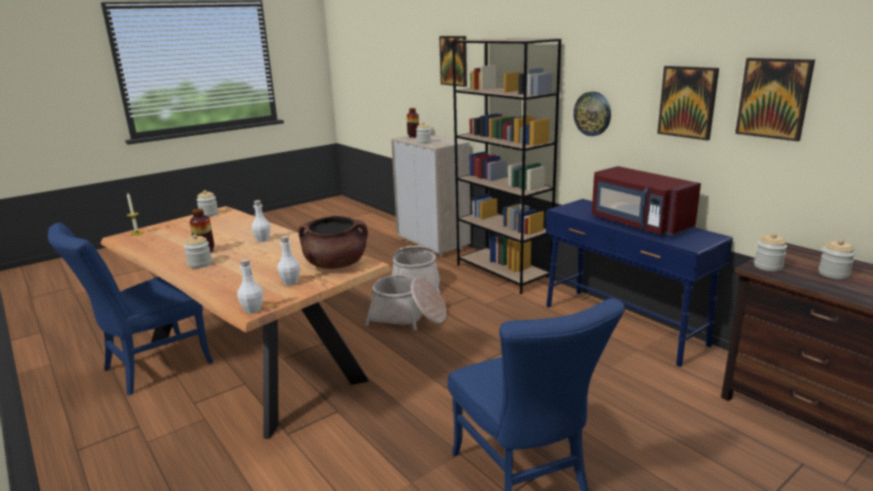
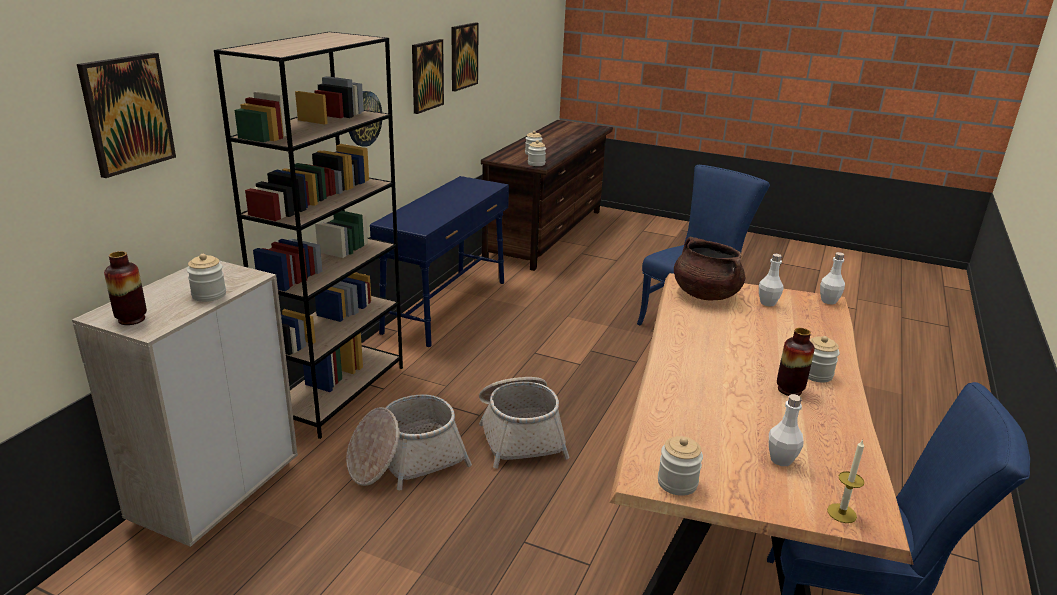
camera: 120 degrees left, 5 degrees up
(263, 240) = (705, 364): white bottle -> white bottle (781, 460)
(638, 224) = (450, 200): red microwave -> none

